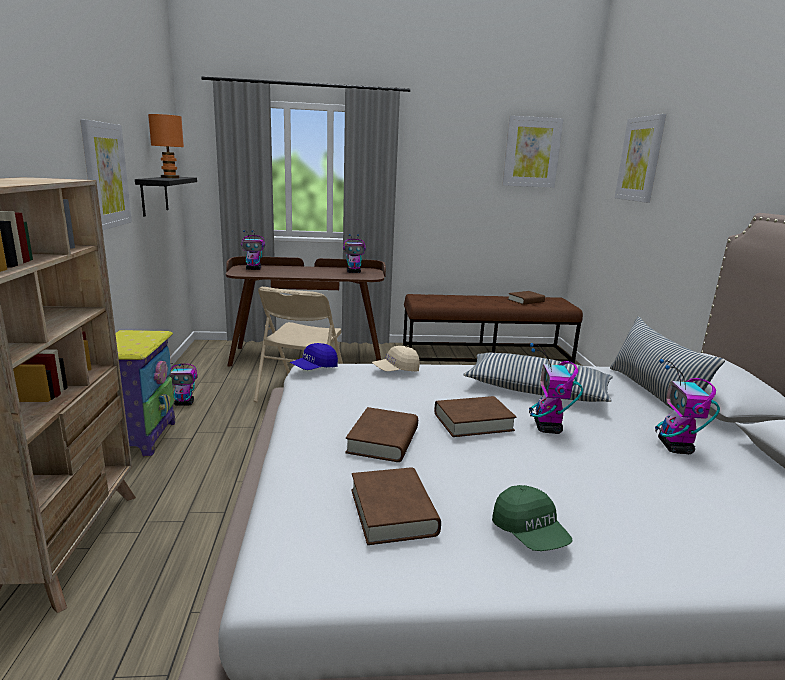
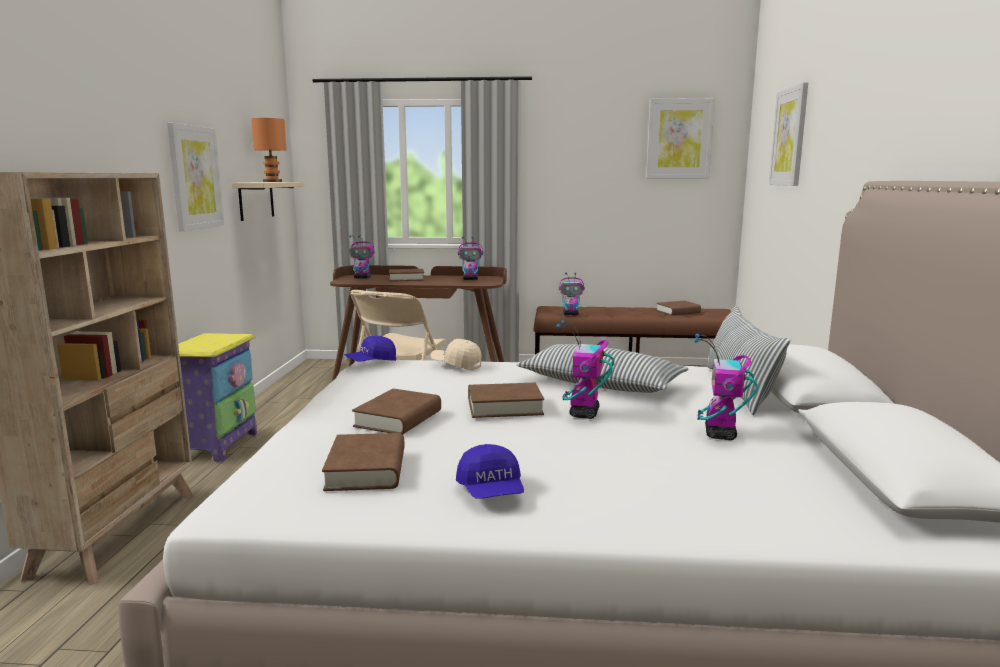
camera: 10 degrees right, 5 degrees down
(154, 195) = (256, 200): black shelf -> beige shelf
(185, 403) = (273, 416): toy robot -> toy robot (571, 314)
(295, 270) = (406, 278): none -> brown book
(396, 370) = (456, 365): beige cap -> beige cap turned 45 degrees clockwise
(529, 534) = (491, 491): green cap -> blue cap

